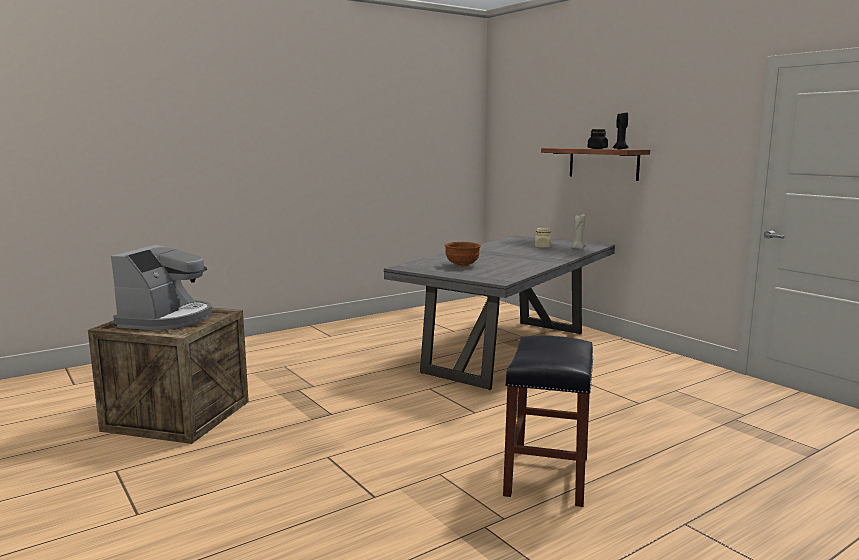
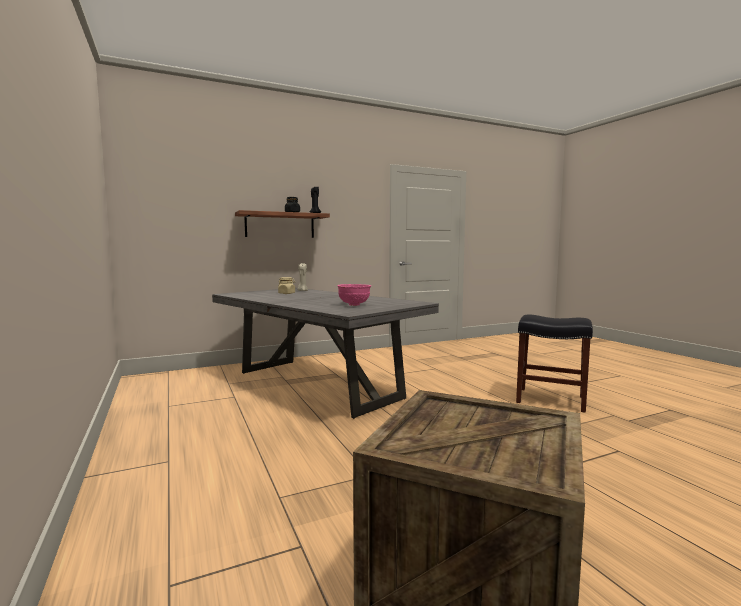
camera: 80 degrees left, 5 degrees down
(167, 319) = (473, 433): coffee machine -> none
(462, 266) = (354, 305): brown bowl -> pink bowl

